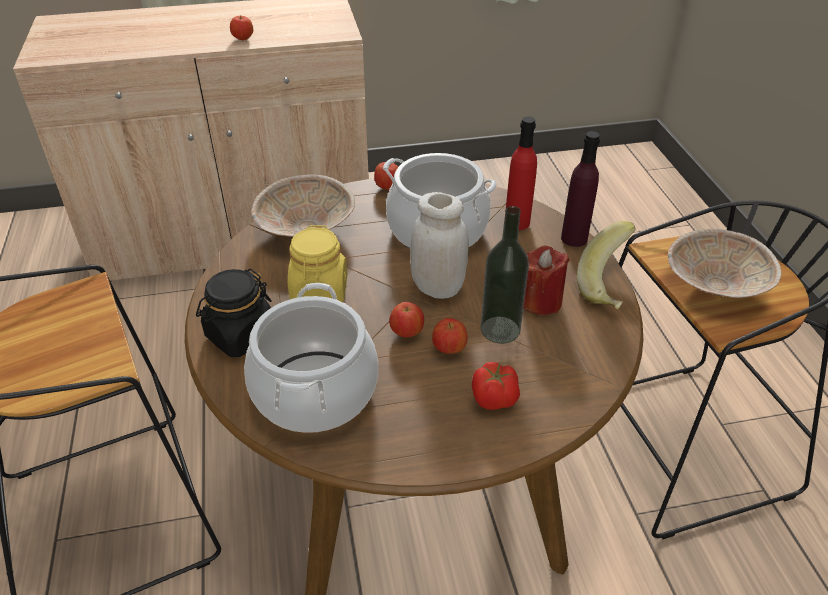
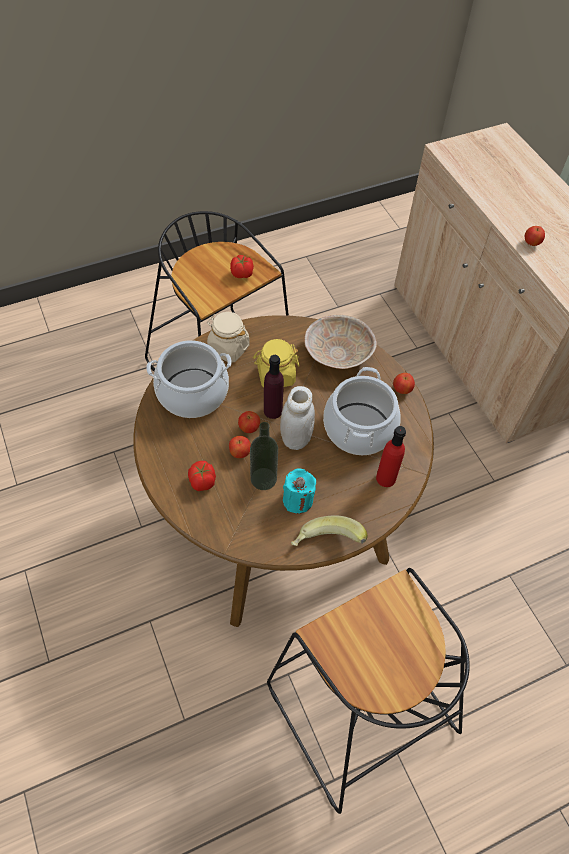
camera: 75 degrees right, 15 degrees up
(75, 314) = (242, 274): none -> tomato
(241, 336) = (228, 348): black jar -> beige jar
(540, 301) = (298, 500): red candle -> turquoise candle
(574, 238) = (377, 518): purple bottle -> purple bottle (273, 410)
(714, 284) = (370, 632): beige bowl -> none

